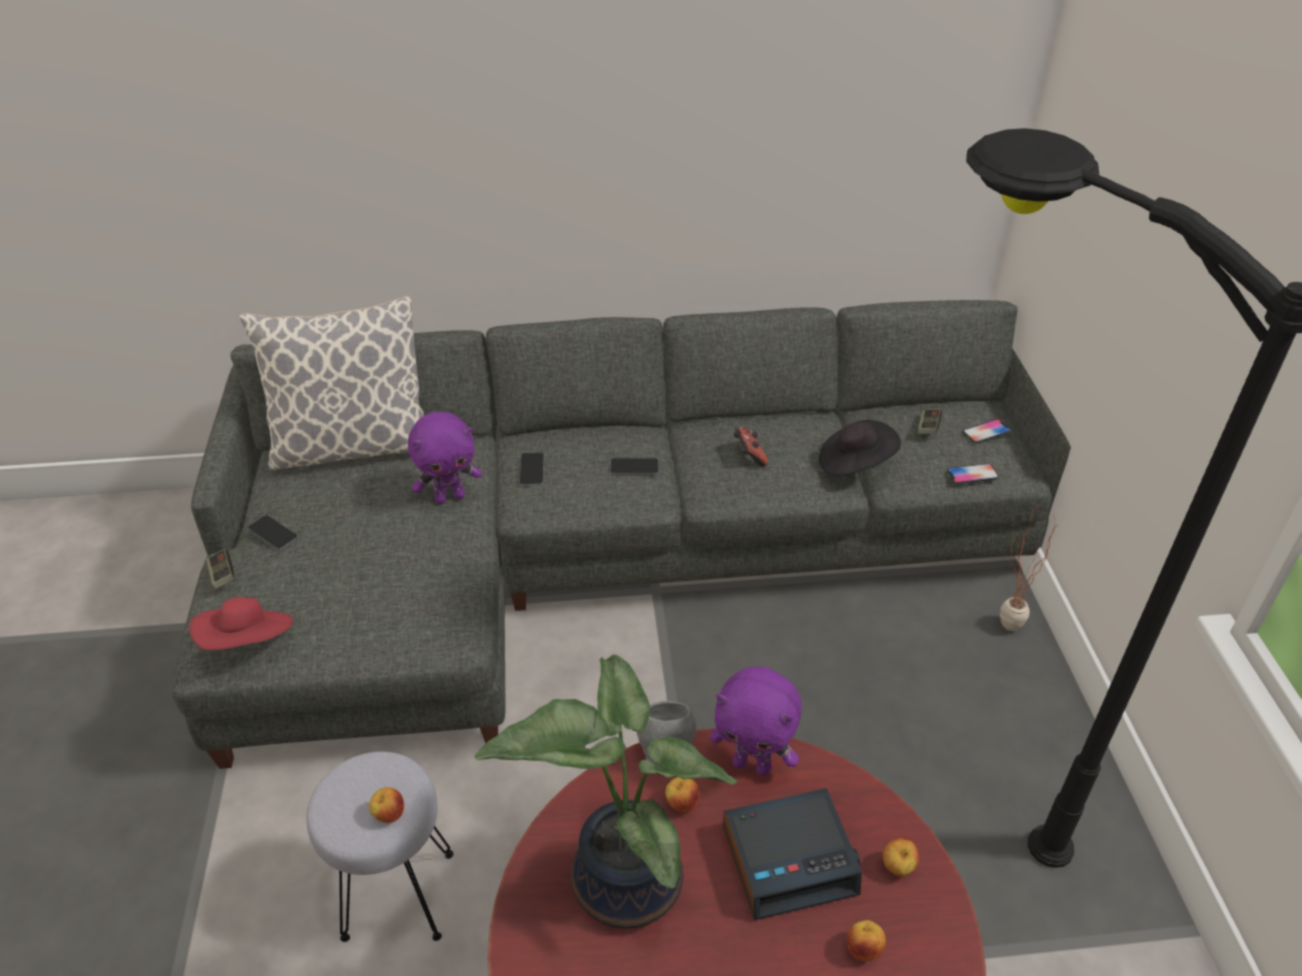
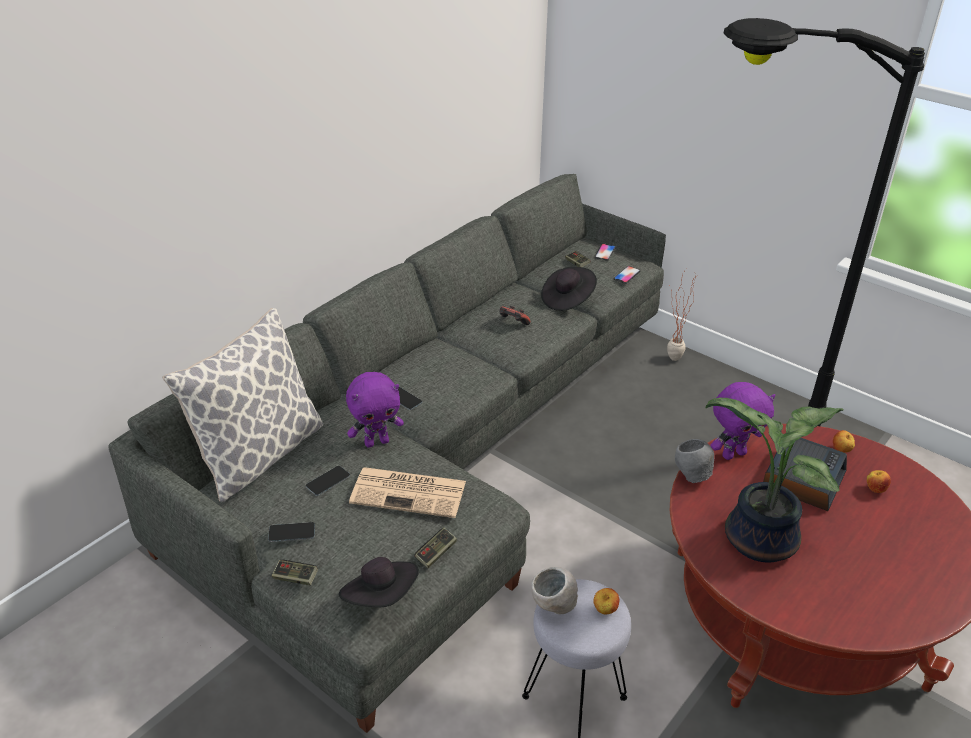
camera: 45 degrees left, 5 degrees down
(248, 642) = (381, 597): red hat -> black hat
(343, 638) = (436, 553): none -> game controller
(354, 772) = (554, 608): none -> grey bowl
(403, 565) = (410, 492): none -> newspaper
(450, 497) = (377, 442): purple plush toy -> purple plush toy turned 45 degrees clockwise
(634, 467) = (459, 364): phone -> phone (328, 481)
(681, 804) = (731, 491): apple -> none

